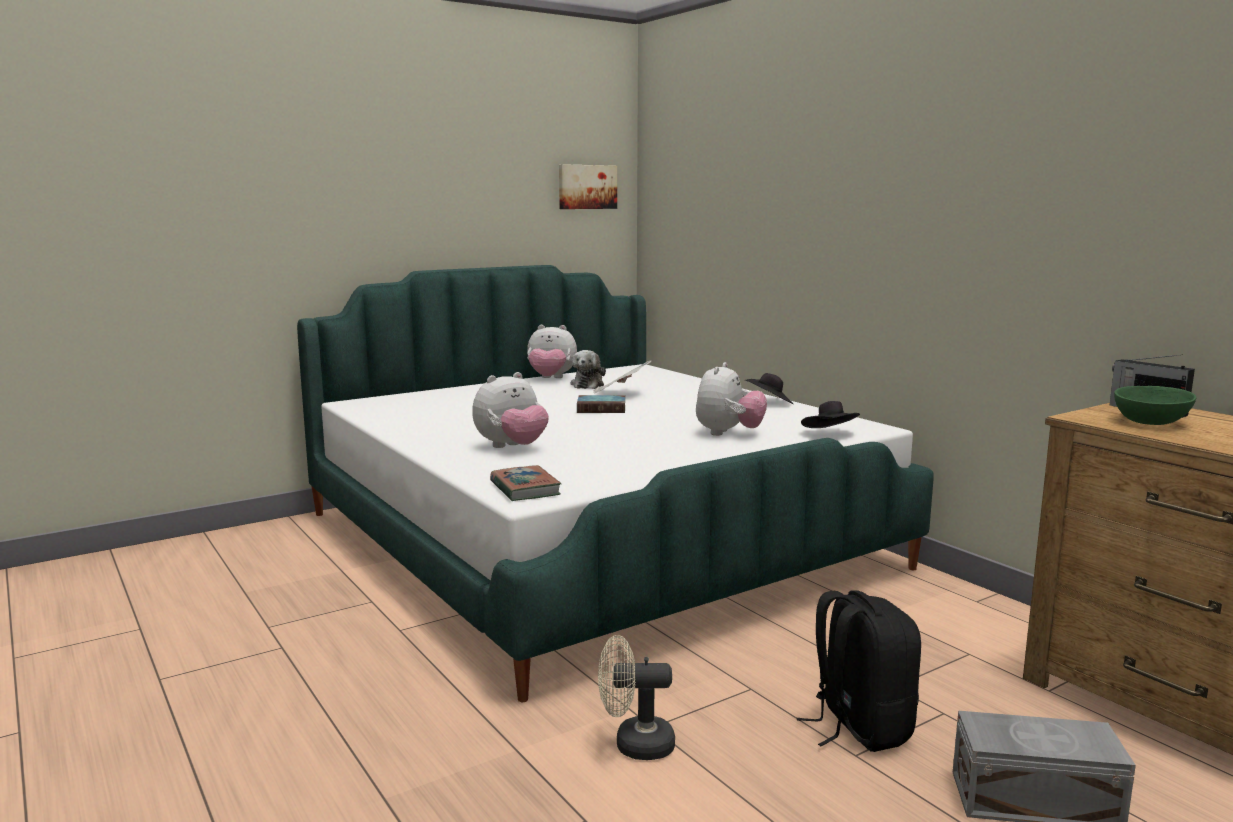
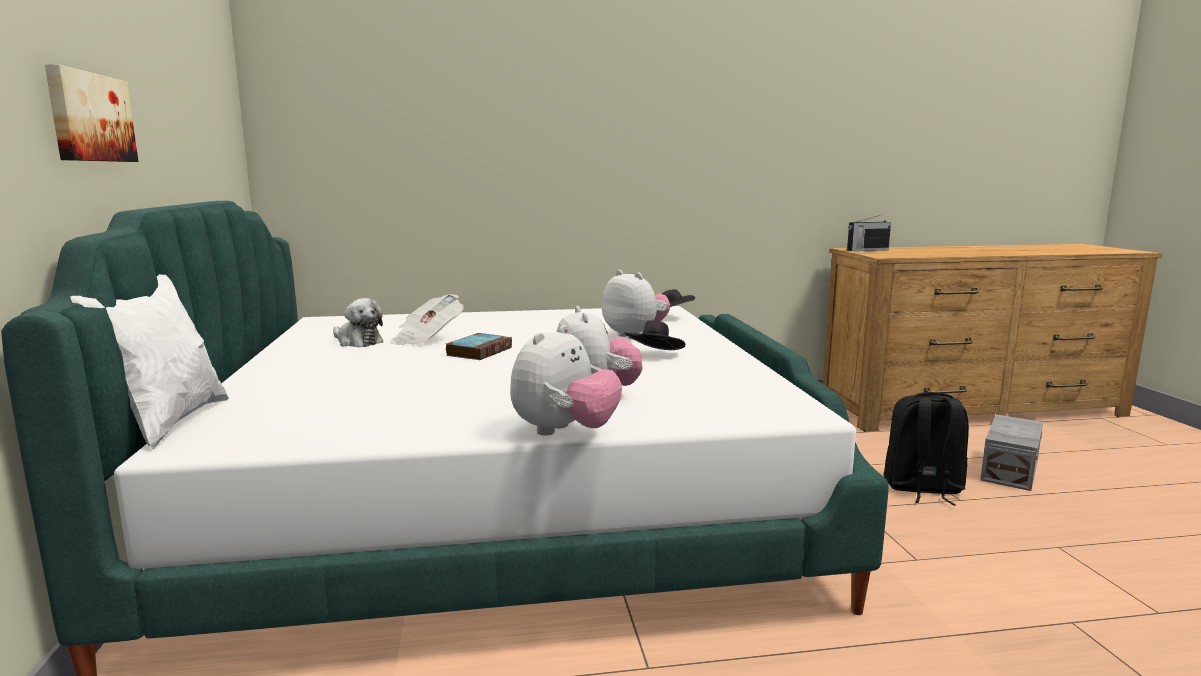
camera: 65 degrees left, 0 degrees up
(387, 394) = (169, 422): none -> white pillow
(525, 488) = (766, 410): book -> none
(551, 379) = (290, 348): plush toy -> plush toy (564, 432)
(587, 187) = (216, 97): picture -> picture (89, 117)
(634, 745) = (947, 574): beige fan -> none
(769, 403) = (548, 314): black hat -> black hat (654, 355)
(1150, 422) = (898, 253): green bowl -> none

